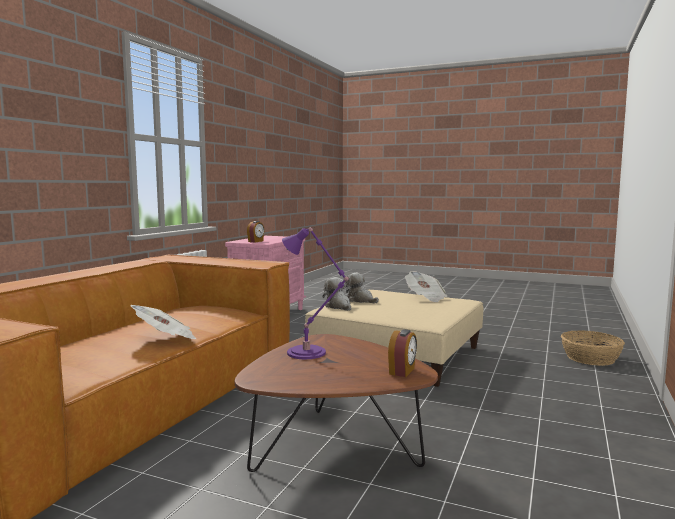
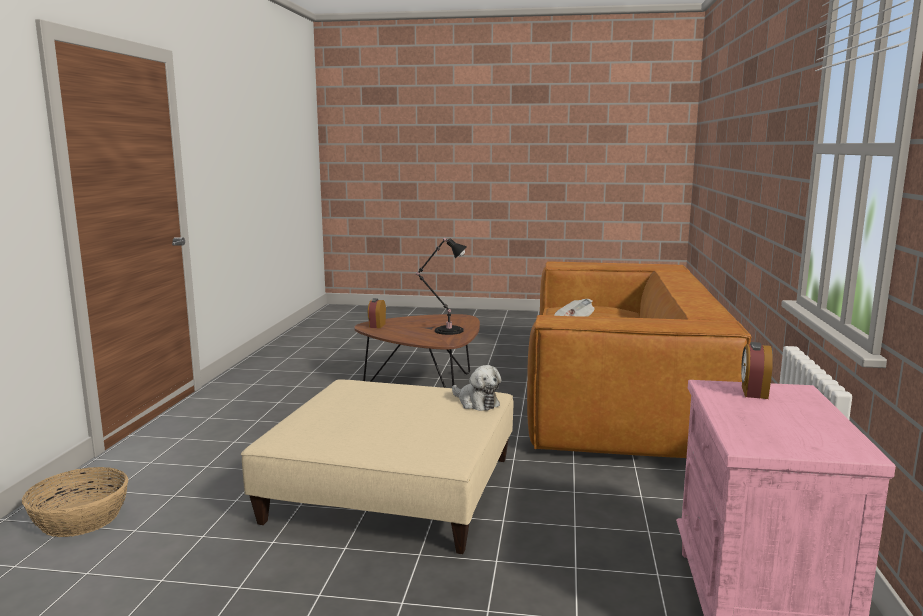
camera: 165 degrees right, 5 degrees up
(309, 353) = (446, 330): purple table lamp -> black table lamp
(360, 300) = (452, 418): plush toy -> none
(425, 298) = (345, 436): newspaper -> none

